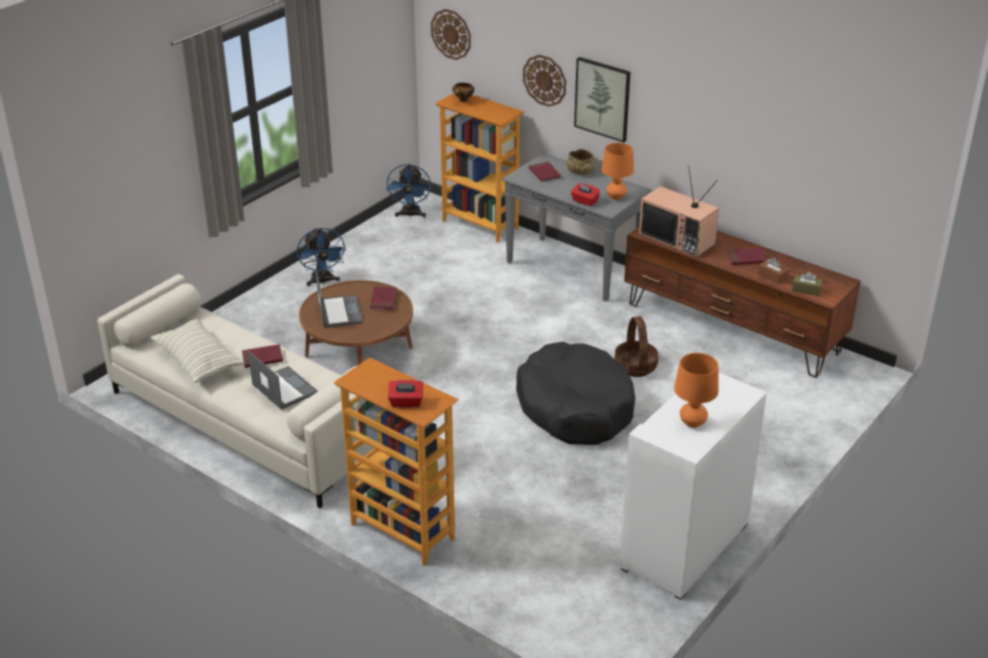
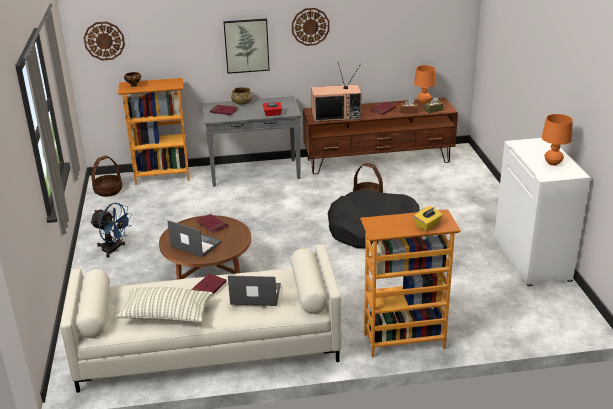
camera: 45 degrees left, 5 degrees down
(406, 402) = (428, 225): red tissue box -> yellow tissue box
(410, 215) = (108, 191): blue fan -> basket
(545, 80) = (195, 48): wall clock -> wall clock (310, 26)
(616, 197) = (284, 106): orange table lamp -> orange table lamp (423, 102)

